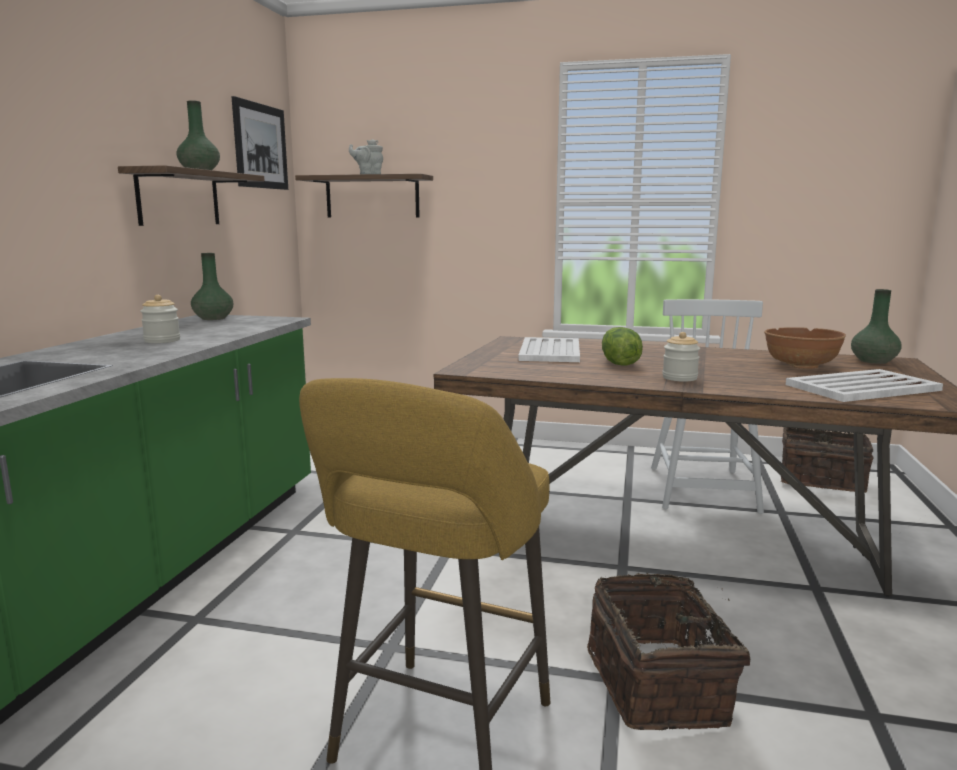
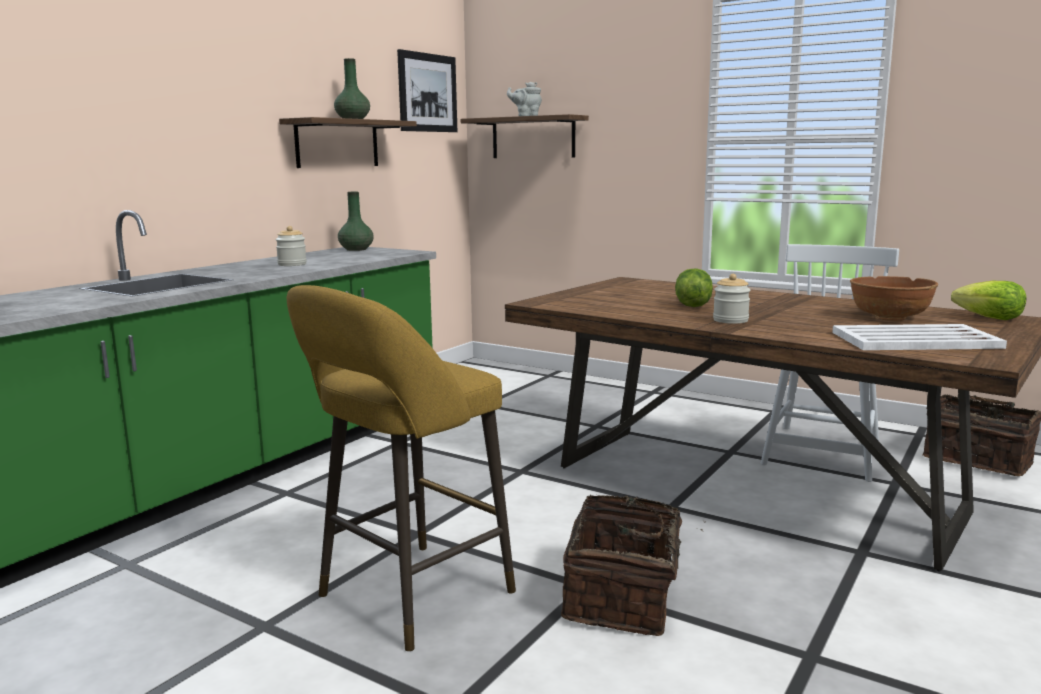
camera: 20 degrees right, 0 degrees up
(550, 351) = (644, 291): white tray -> none
(874, 361) = (989, 318): green vase -> lettuce

